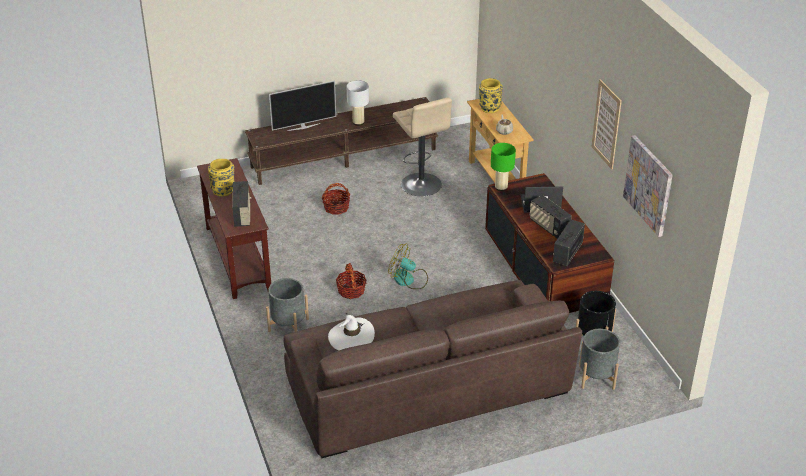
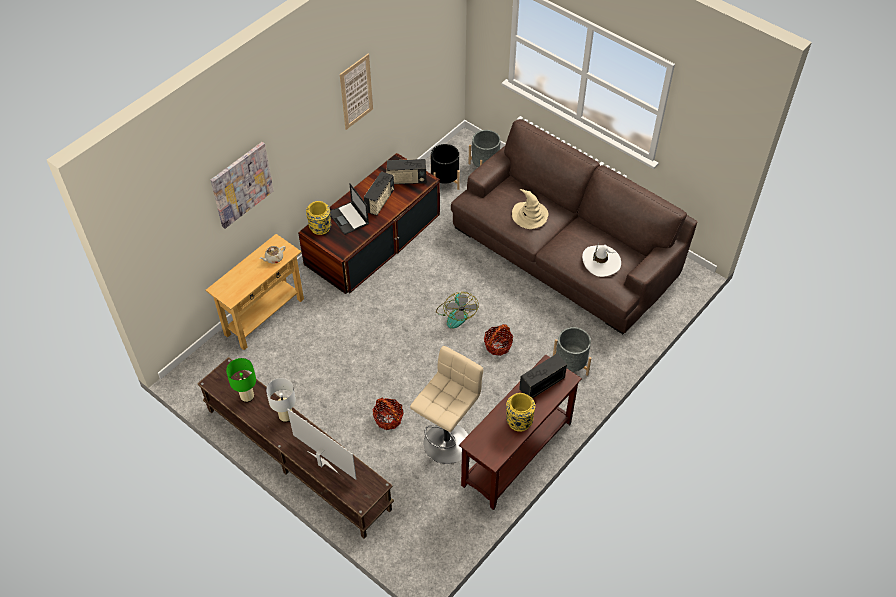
camera: 120 degrees left, 15 degrees up
(421, 185) = (308, 369): beige stool -> beige stool (447, 443)
(453, 315) = (530, 215): none -> beige hat
(489, 108) = (236, 285): yellow vase -> yellow vase (320, 228)
(501, 188) = (341, 251): green table lamp -> green table lamp (247, 396)
(648, 185) = (410, 62): picture -> picture (241, 184)

